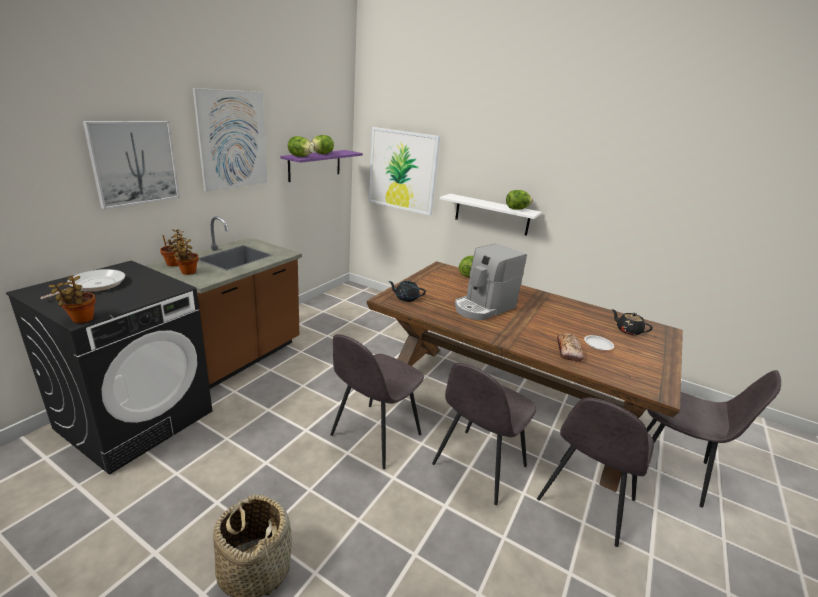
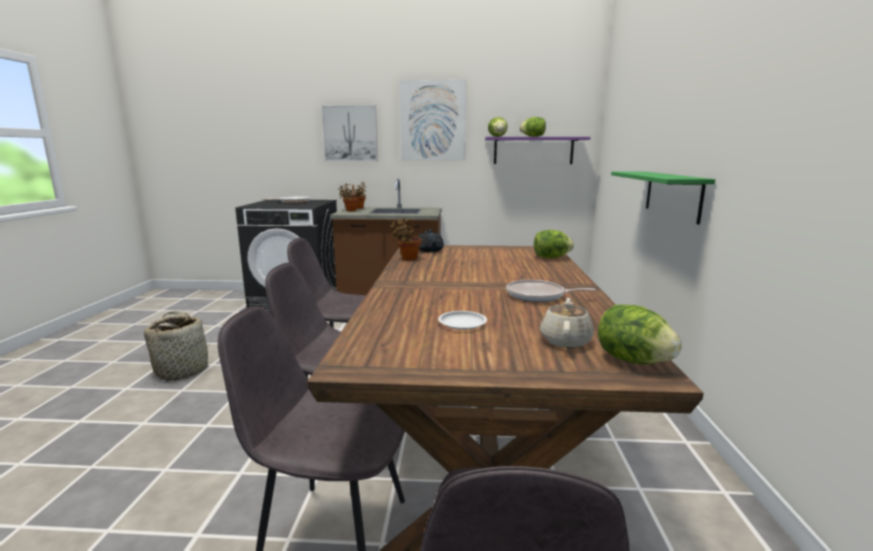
camera: 65 degrees right, 10 degrees down
(81, 320) = (247, 206): potted plant -> potted plant (407, 258)
(402, 170) = (621, 152): picture -> none
(483, 307) = (466, 270): coffee machine -> none
(492, 214) = (672, 195): white shelf -> green shelf
(517, 209) = (674, 176): lettuce -> lettuce (633, 361)
(555, 310) = (538, 296): none -> frying pan
(568, 351) = (410, 309): bread -> none
(628, 330) = (565, 340): black teapot -> beige teapot

